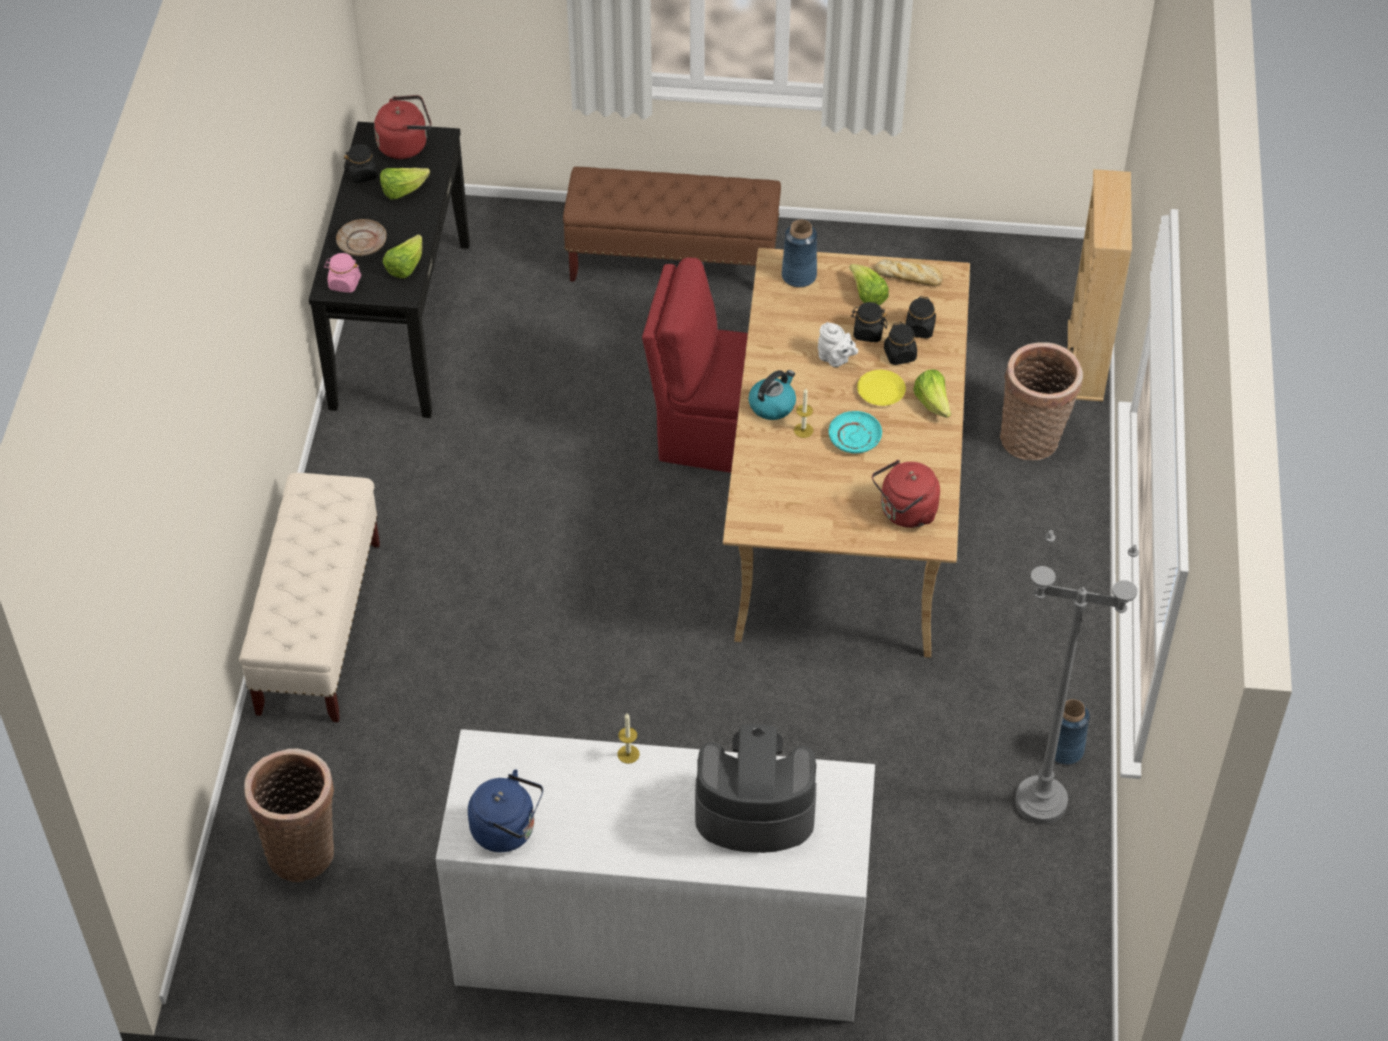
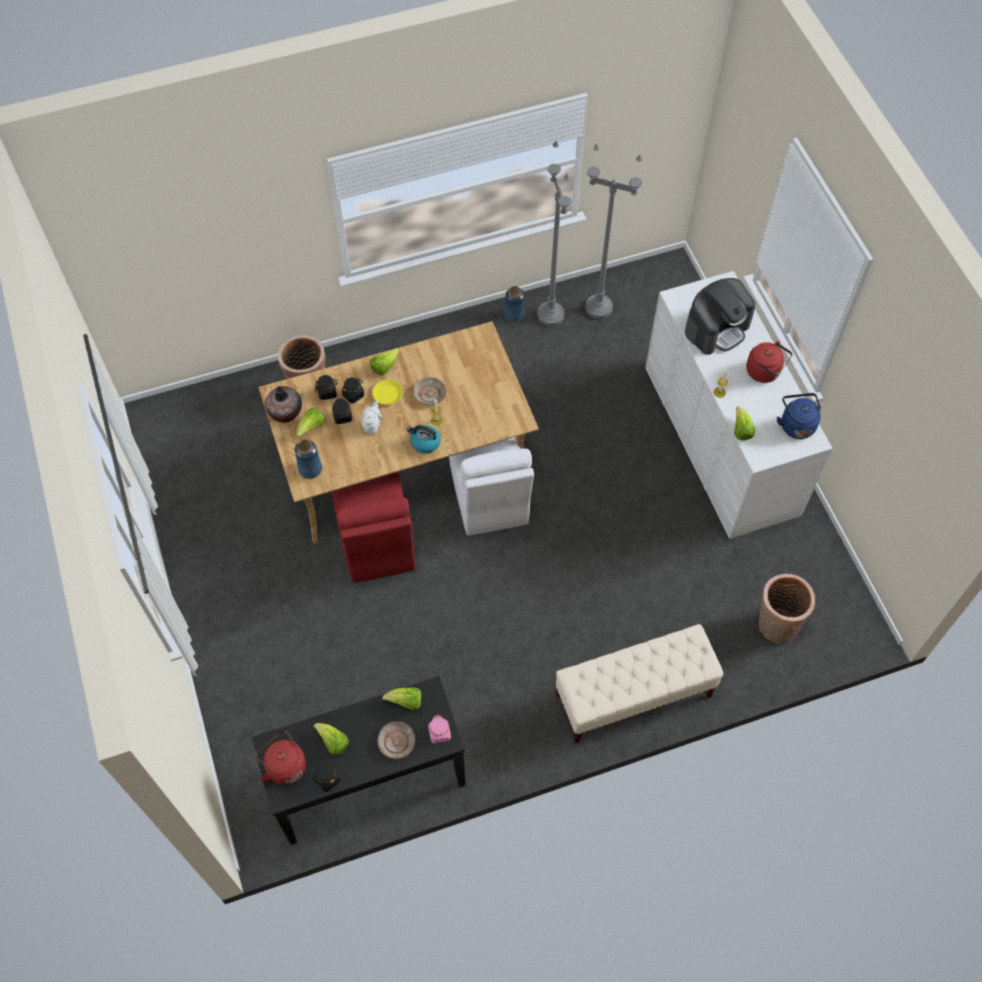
camera: 115 degrees left, 10 degrees up
(542, 749) = (741, 430): none -> lettuce
(673, 263) = (239, 634): brown bench -> none
(726, 585) = (489, 498): none -> white chair
(754, 810) = (717, 328): coffee machine -> coffee machine turned 105 degrees counterclockwise
(855, 438) = (429, 394): turquoise plate -> beige plate
(905, 513) = (472, 353): red kettle -> red kettle (765, 372)
(909, 277) = (285, 412): bread -> vase
(1024, 880) = (598, 308): none -> grey floor lamp
(1085, 361) = (234, 384): beige bookcase -> none

